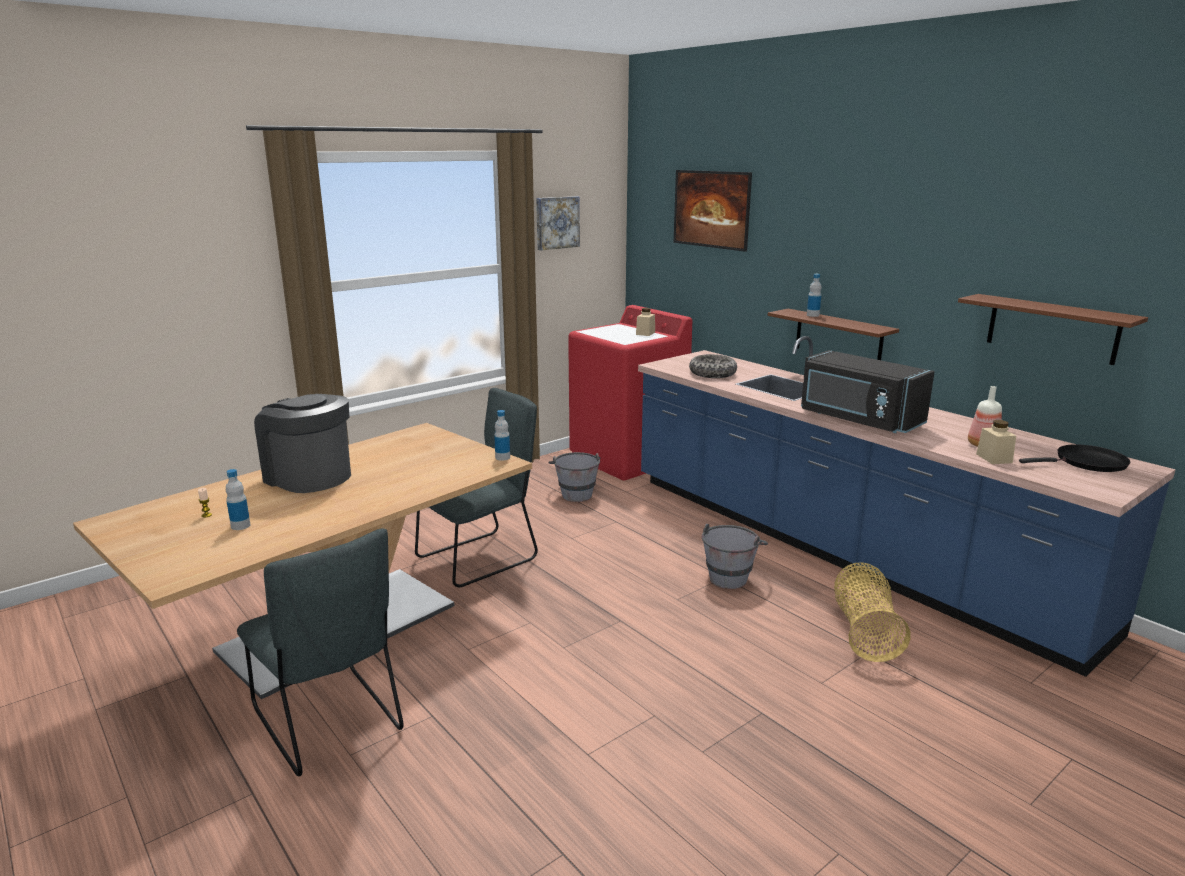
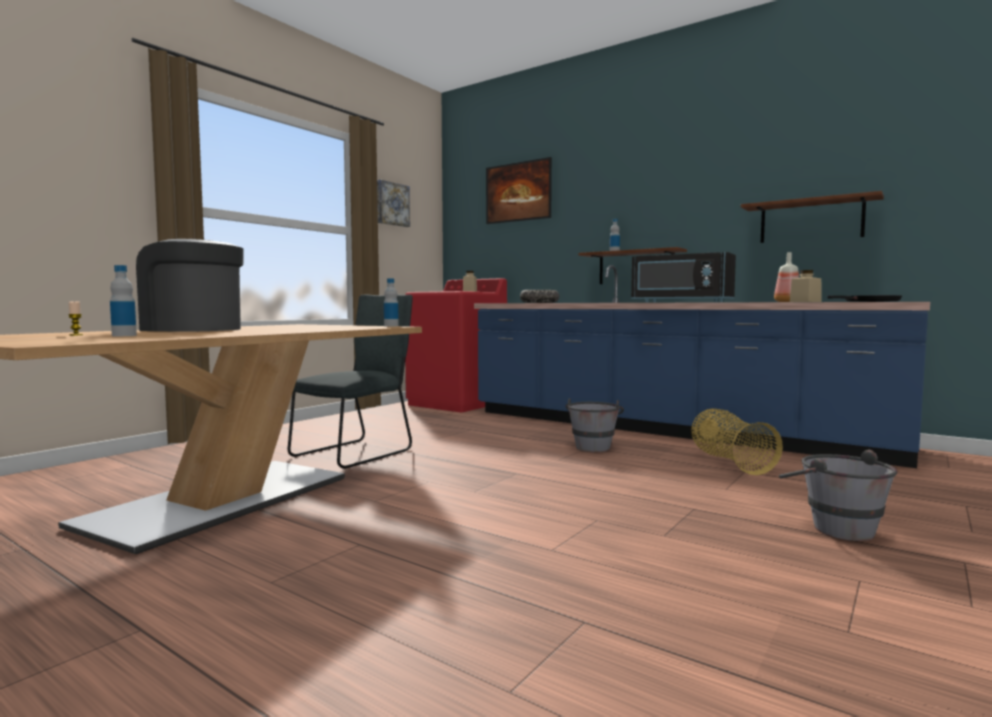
camera: 15 degrees left, 15 degrees down
(330, 724) = (234, 562): grey chair -> none
(575, 493) = (423, 419): grey bucket -> grey bucket (832, 526)

